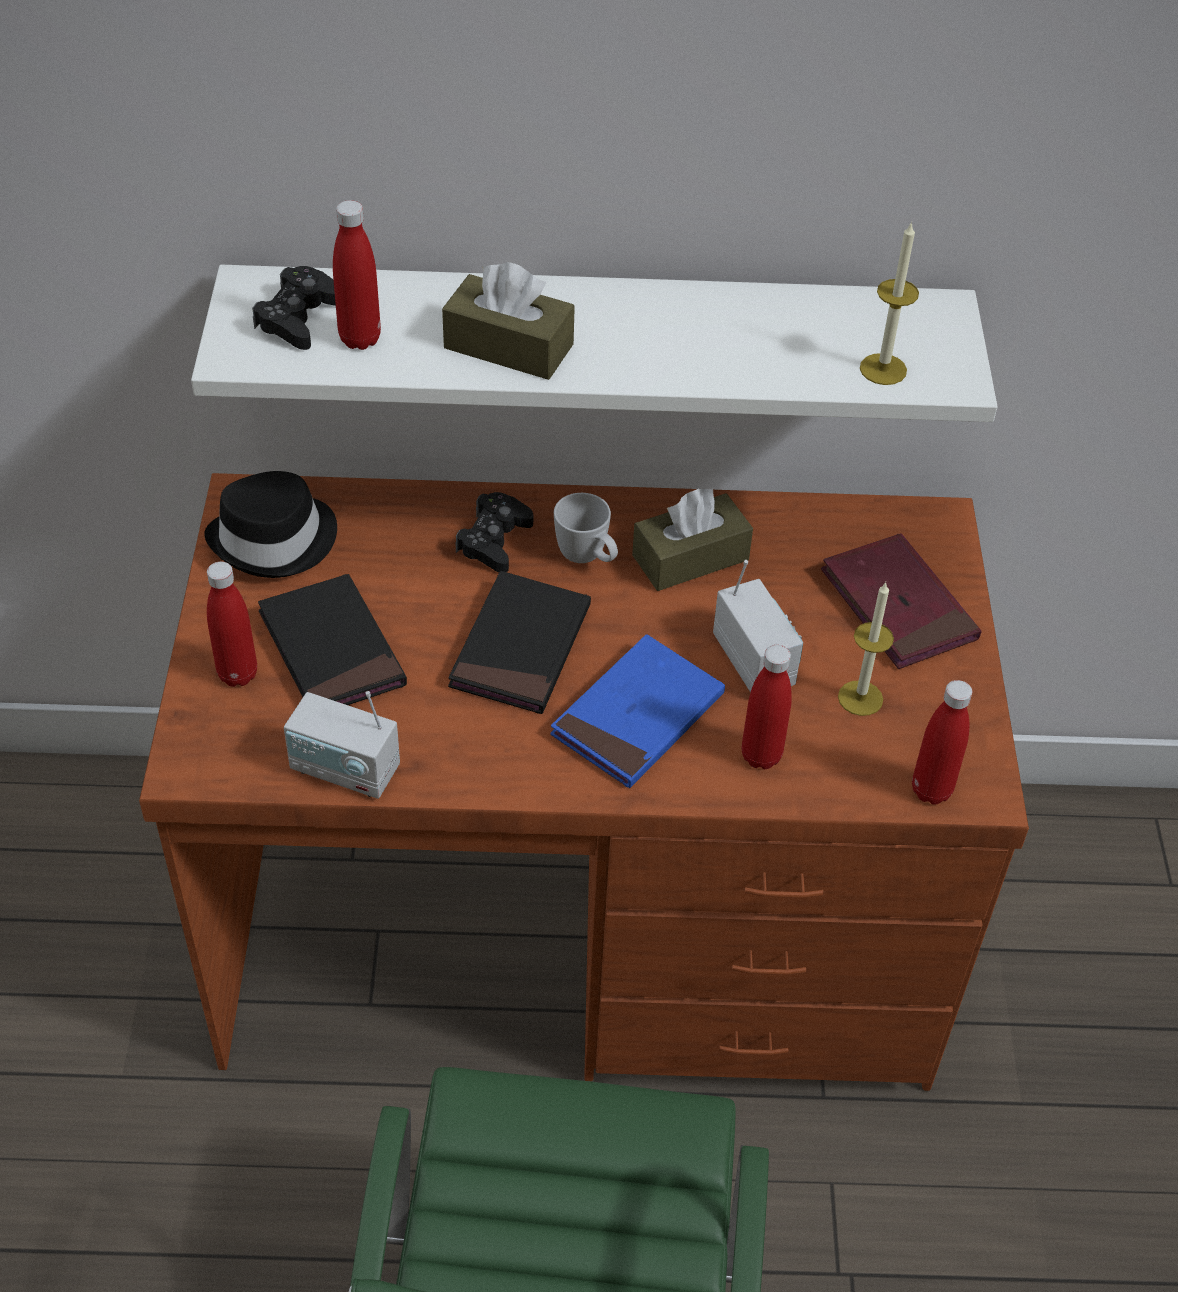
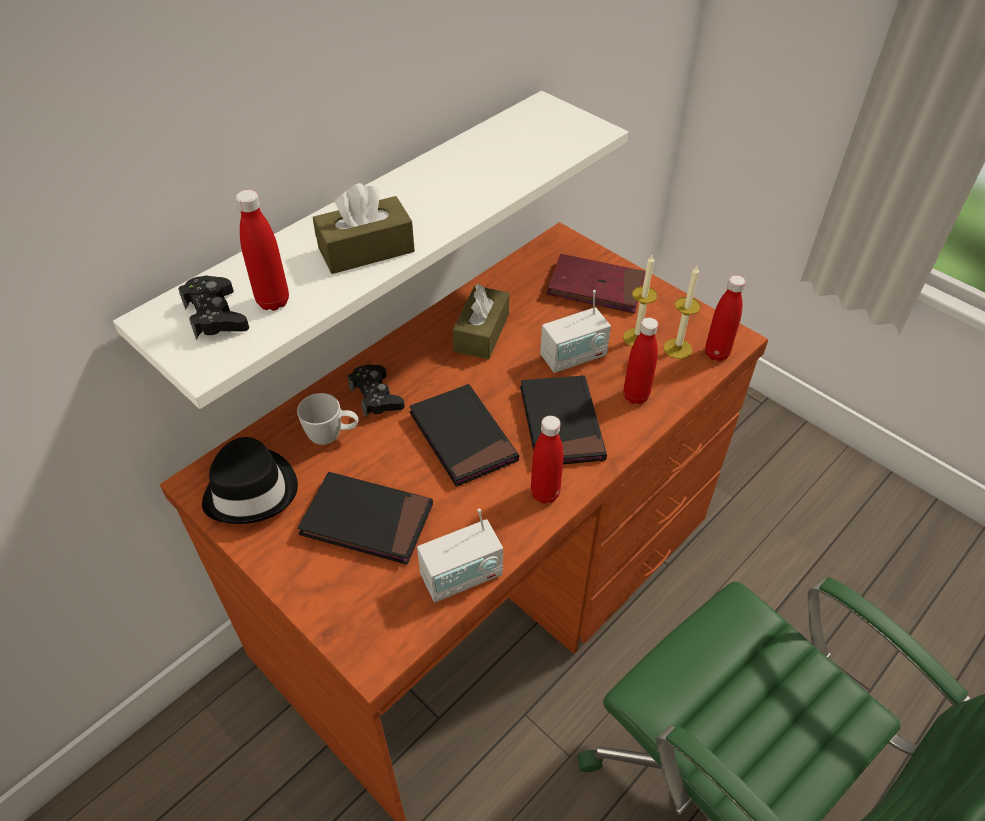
camera: 45 degrees left, 0 degrees up
(238, 674) = (331, 580): red bottle -> red bottle (545, 493)
(588, 558) = (435, 369): white mug -> white mug (333, 436)
(637, 716) = (561, 424): blue book -> black book
(754, 661) = (573, 357): radio -> radio turned 135 degrees clockwise
(883, 369) = (559, 145): candle -> candle (677, 348)

